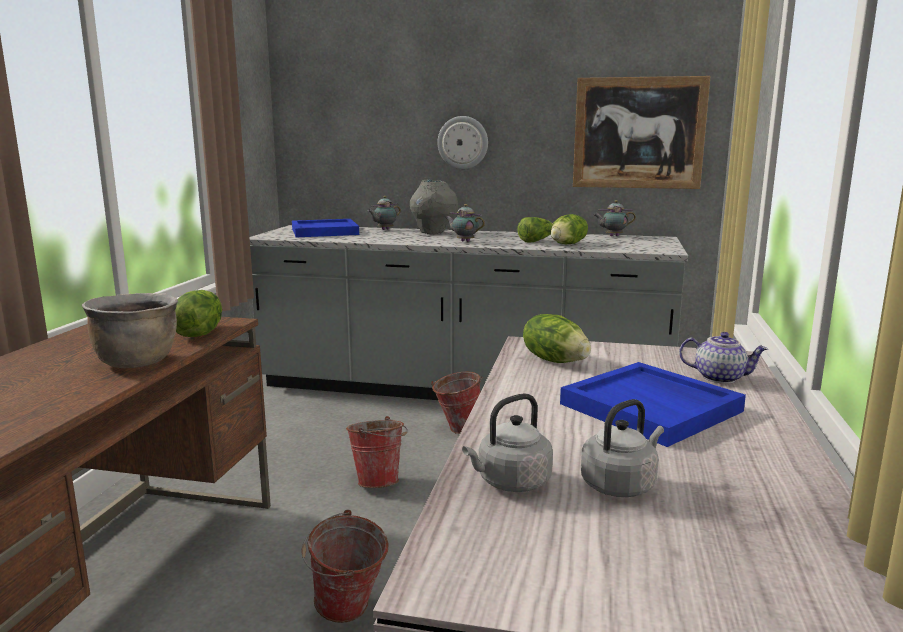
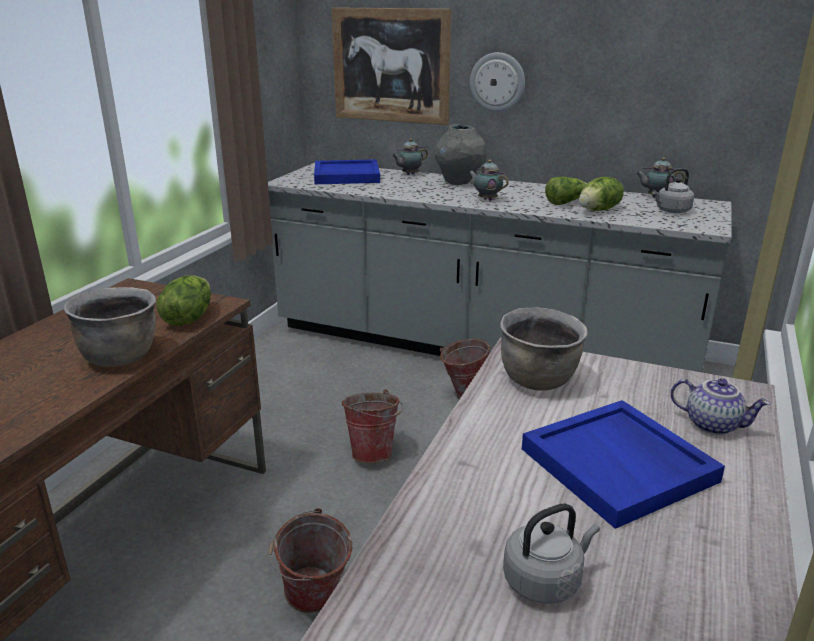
camera: 10 degrees right, 10 degrees up
(510, 482) = (432, 562): grey kettle -> grey kettle (671, 211)
(555, 360) = (538, 380): lettuce -> brown cooking pot
(638, 133) = (698, 79): picture -> picture (391, 66)

